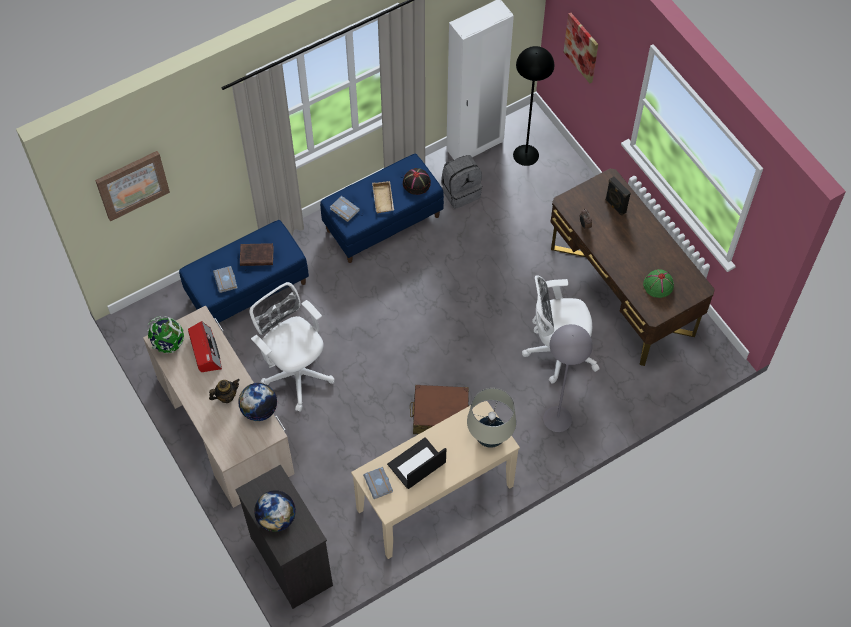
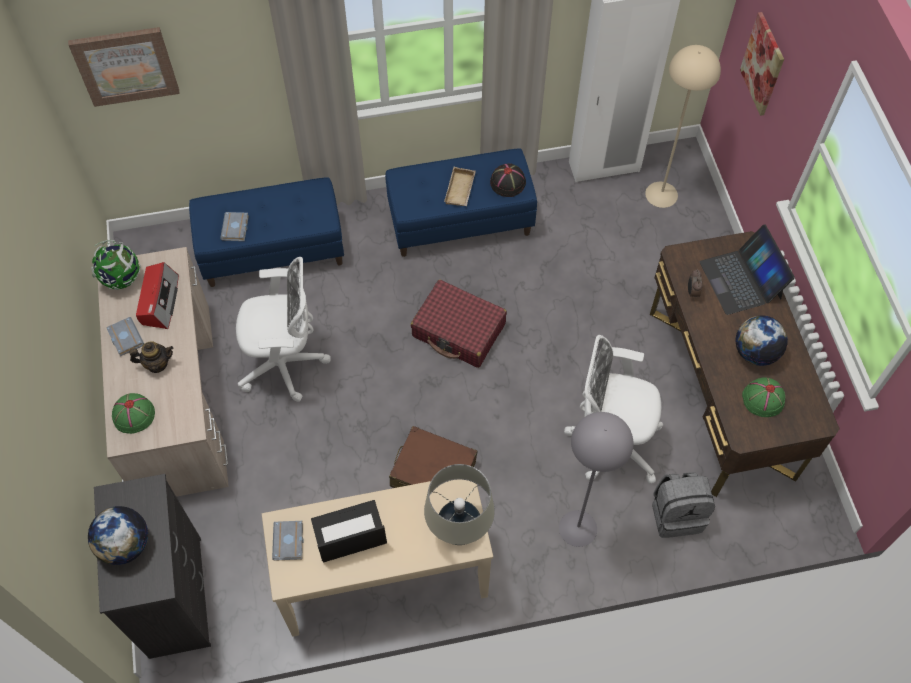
camera: 20 degrees right, 0 degrees up
(227, 437) = (133, 415): none -> green hat
(255, 256) = (282, 211): brown book -> none
(259, 410) = (188, 394): globe -> globe (755, 352)
(296, 371) = (285, 363): white office chair -> white office chair turned 105 degrees clockwise
(343, 210) = (407, 189): grey book -> grey book (124, 338)
(416, 306) = (459, 331): none -> red suitcase
(460, 192) = (566, 214): grey backpack -> grey backpack (677, 514)
(525, 155) = (661, 194): black floor lamp -> beige floor lamp
(615, 206) = (741, 280): black speaker -> laptop

